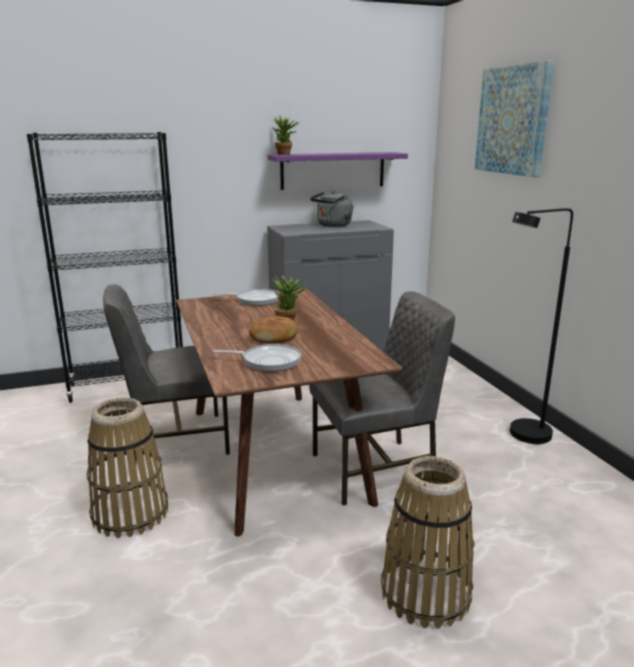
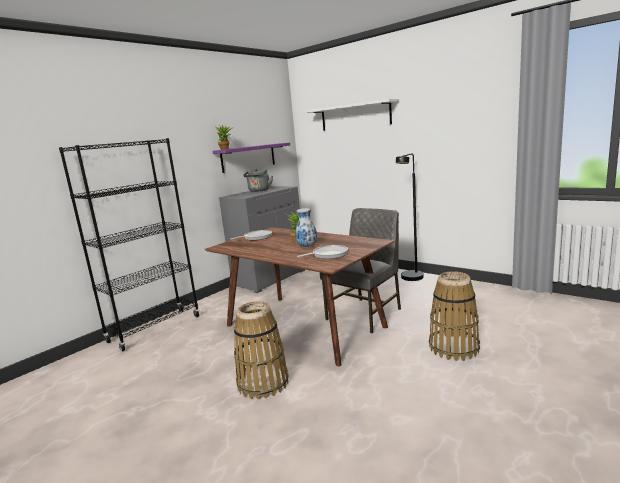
camera: 30 degrees left, 5 degrees down
(176, 439) = (234, 342): grey chair -> none
(274, 337) = (307, 247): bread -> vase
(513, 120) = (355, 116): picture -> white shelf

